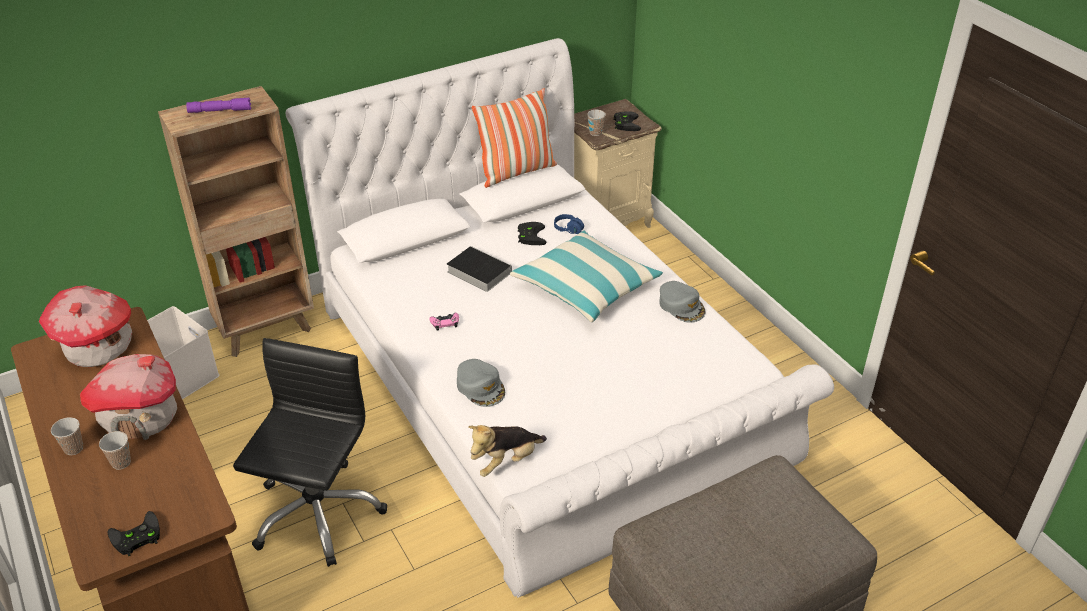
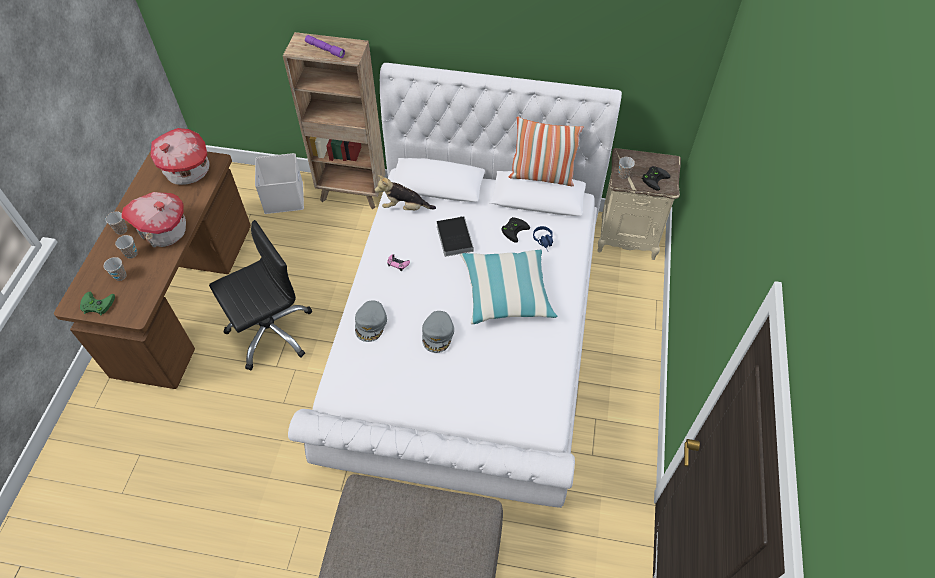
camera: 40 degrees right, 15 degrees up
(133, 491) = (120, 276): none -> cup
(135, 538) = (96, 305): black game controller -> green game controller
(506, 461) = (334, 384): plush toy -> plush toy (405, 207)
(681, 306) = (552, 348): grey cap -> grey cap (438, 334)

